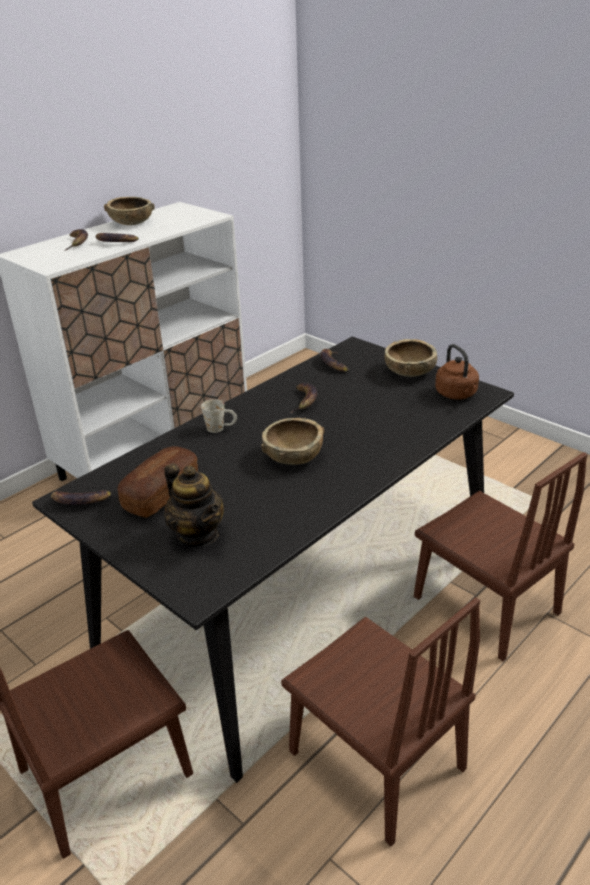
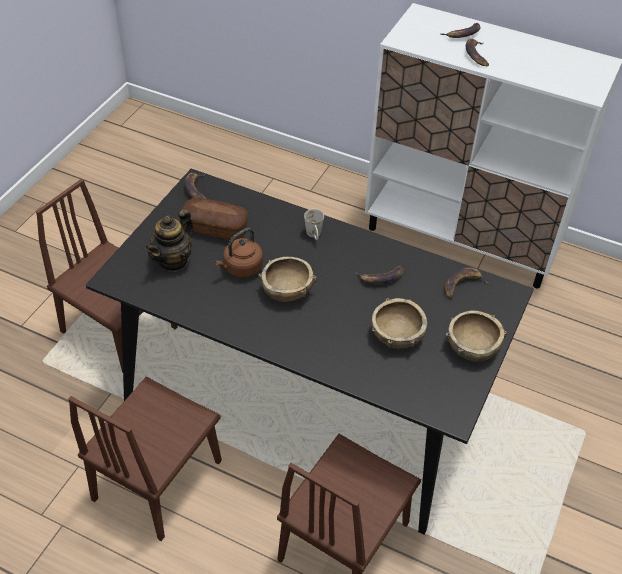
camera: 70 degrees right, 15 degrees up
(131, 223) = (534, 48): brown bowl -> brown bowl (397, 334)
(457, 394) = (440, 391): brown kettle -> brown kettle (241, 269)

